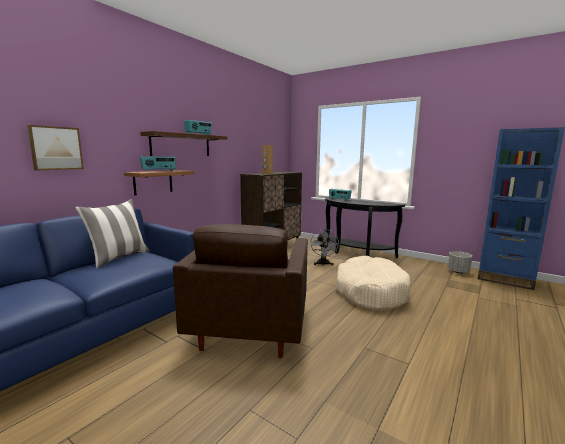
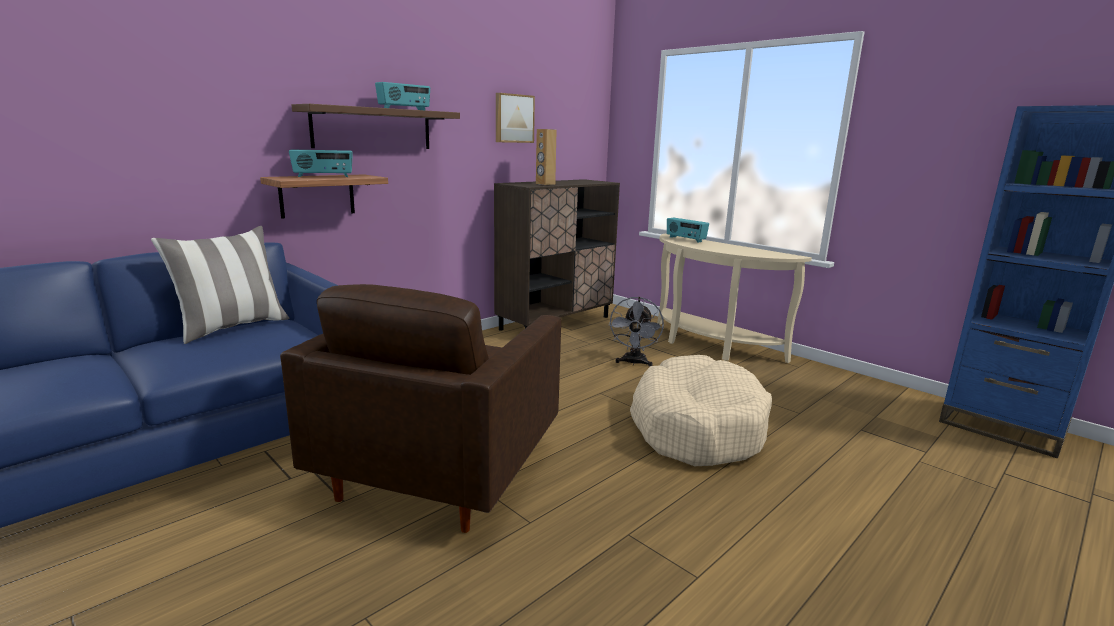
camera: 10 degrees right, 5 degrees up
(56, 148) = (134, 134): picture -> picture (513, 118)
(355, 253) = (708, 346): black console table -> beige console table
(458, 272) = (904, 403): grey planter -> none

